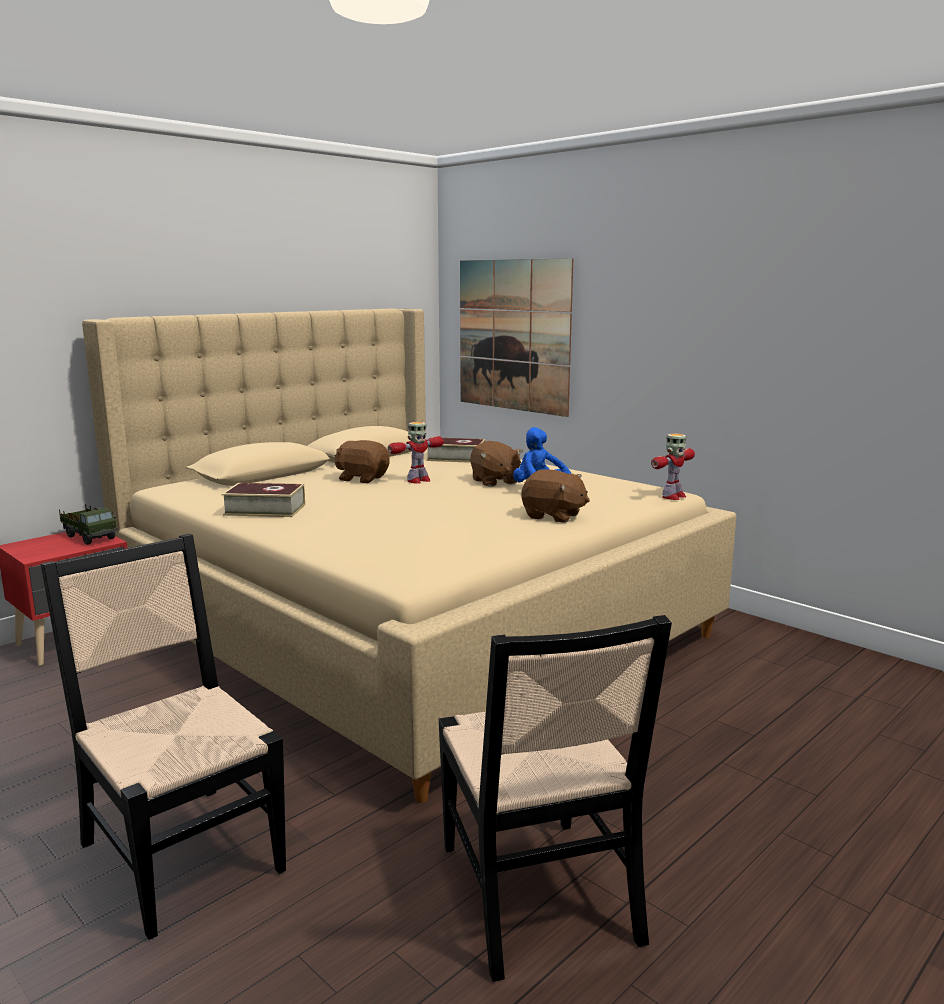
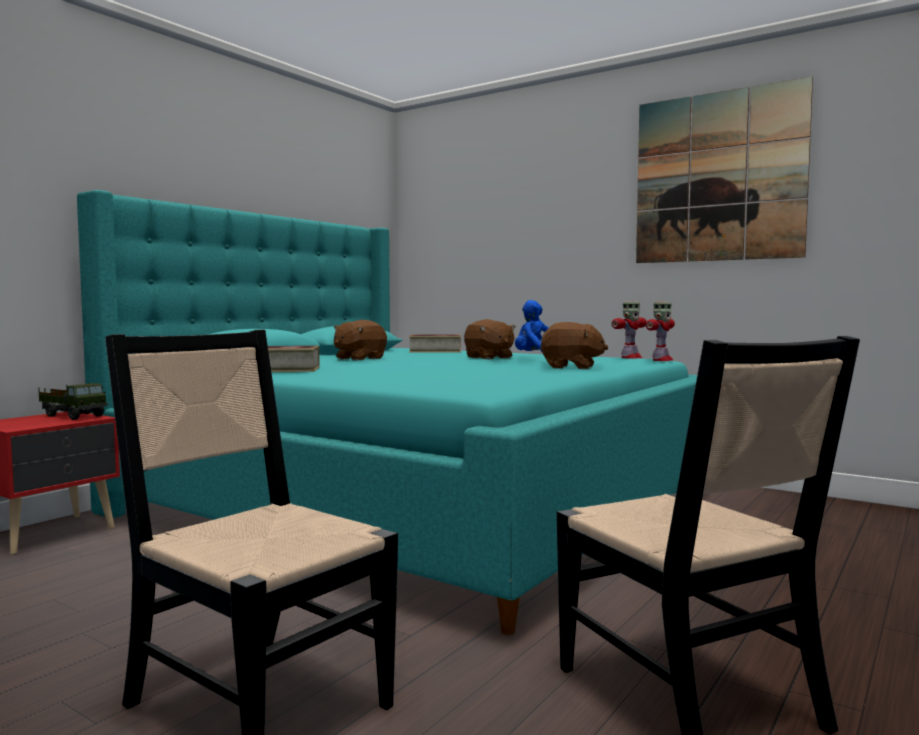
camera: 10 degrees left, 10 degrees down
(362, 479) = (359, 358): brown plush toy -> brown plush toy turned 60 degrees counterclockwise
(412, 625) = (413, 503): beige bed -> turquoise bed
(418, 480) = (415, 358): toy robot -> toy robot (630, 357)
(513, 335) = (472, 251): picture -> picture (718, 177)

